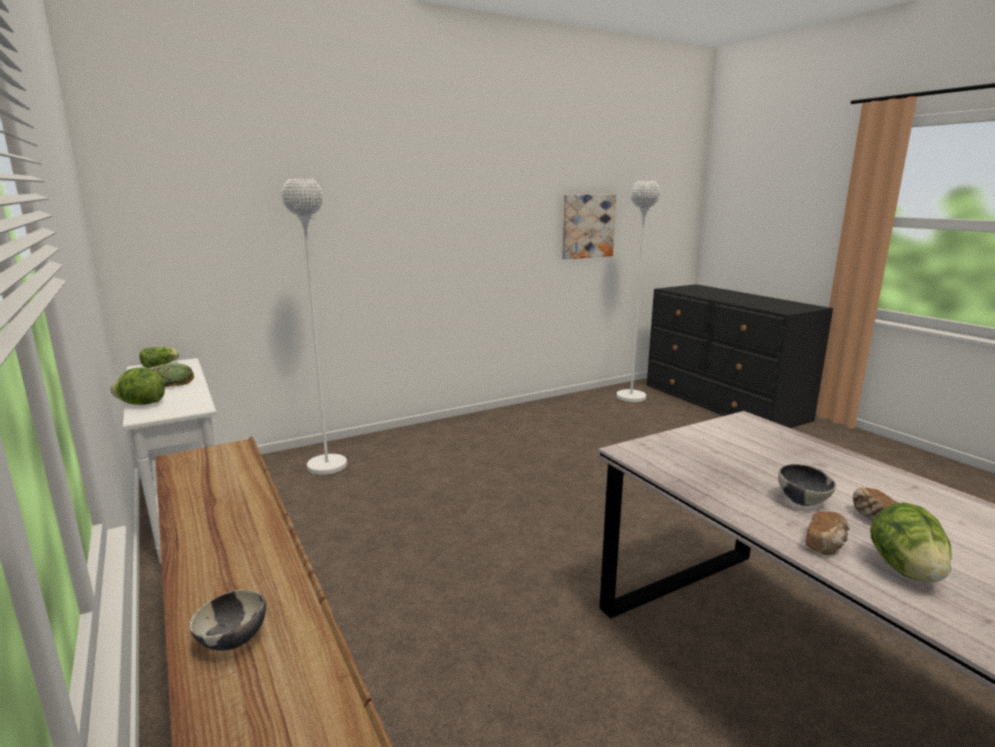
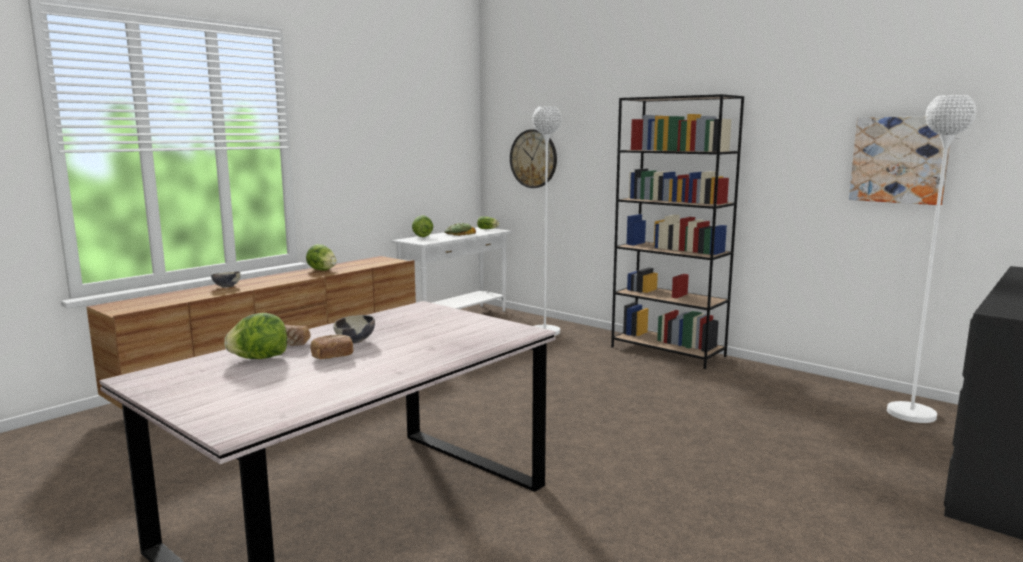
camera: 70 degrees right, 5 degrees down
(206, 515) = (322, 270): none -> lettuce
(218, 251) = (533, 158): none -> wall clock
(455, 427) = (668, 352): none -> beige bookcase

